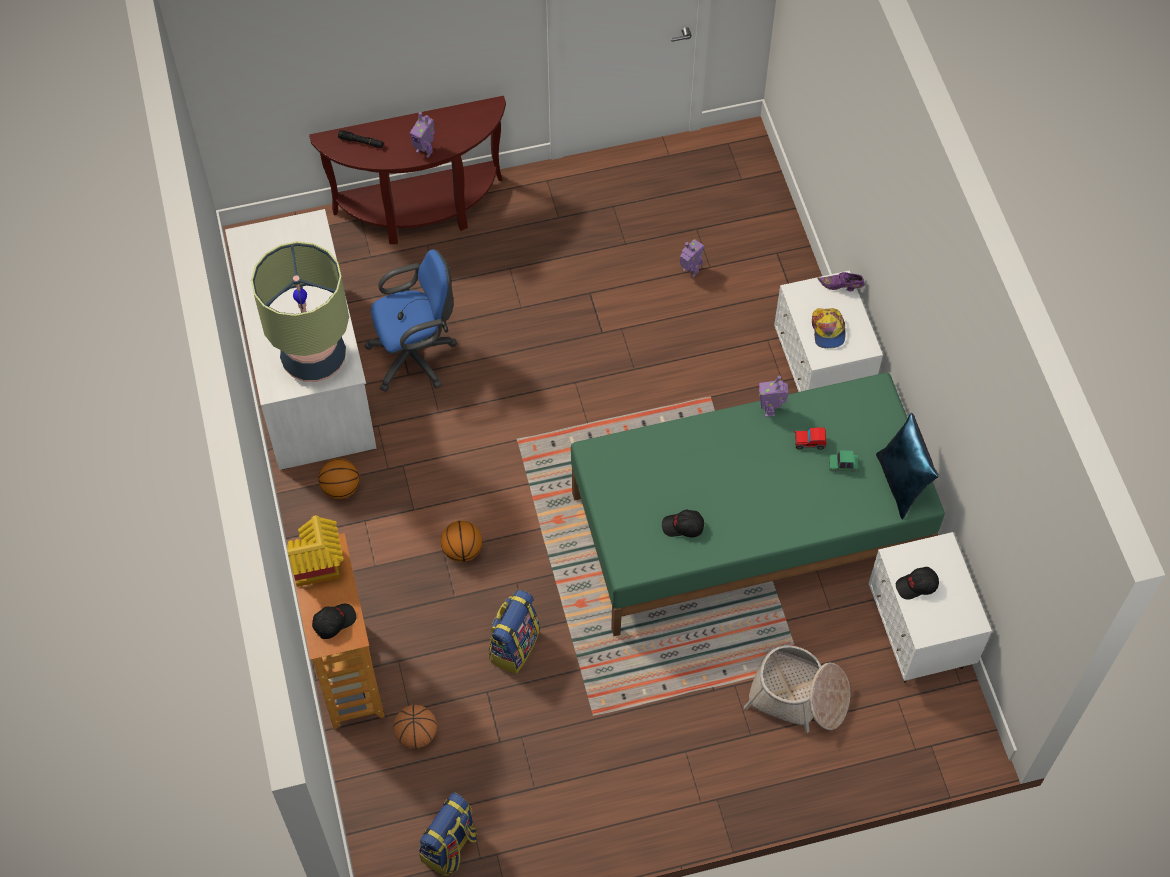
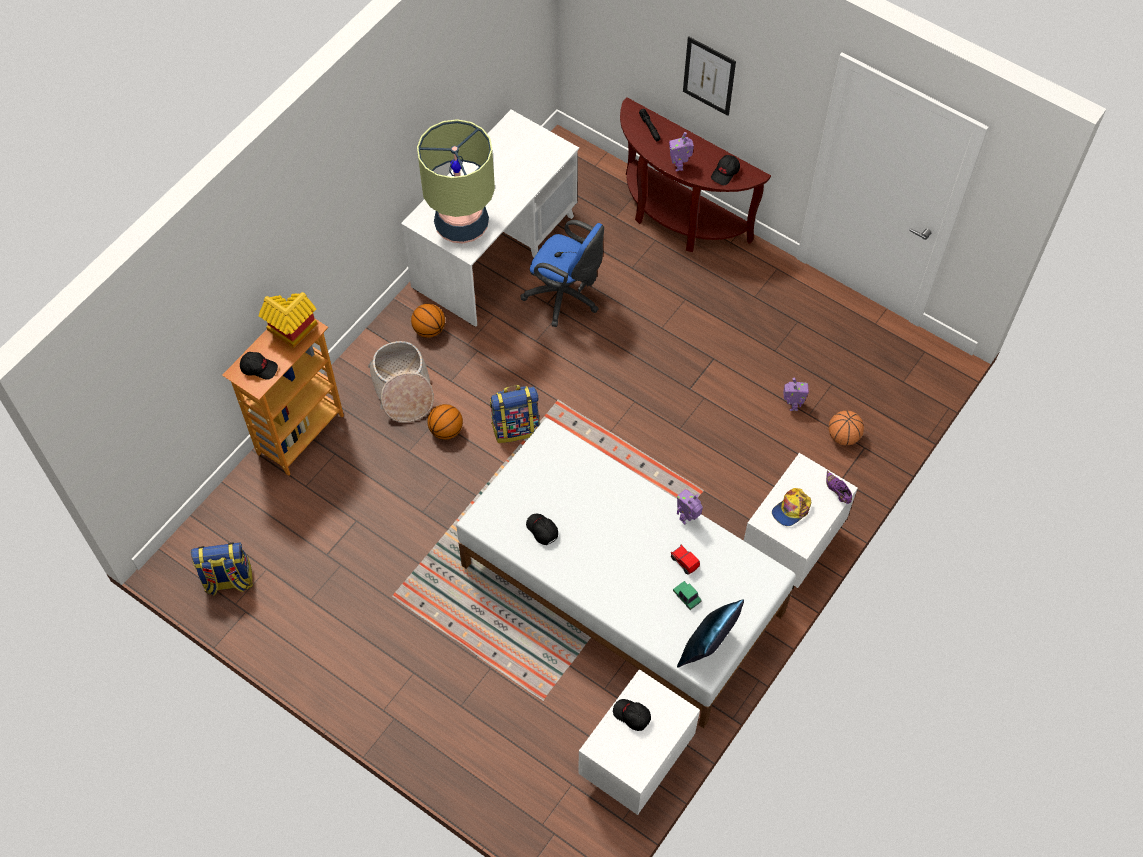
camera: 50 degrees right, 0 degrees up
(400, 45) = (709, 76): none -> picture
(416, 734) = (291, 503): basketball -> basketball (843, 436)
(468, 124) = (725, 173): none -> black cap
(513, 645) = (403, 511): backpack -> backpack (516, 427)
(750, 528) = (622, 590): green bed -> white bed
(799, 696) = (517, 716): basket -> basket (403, 389)

